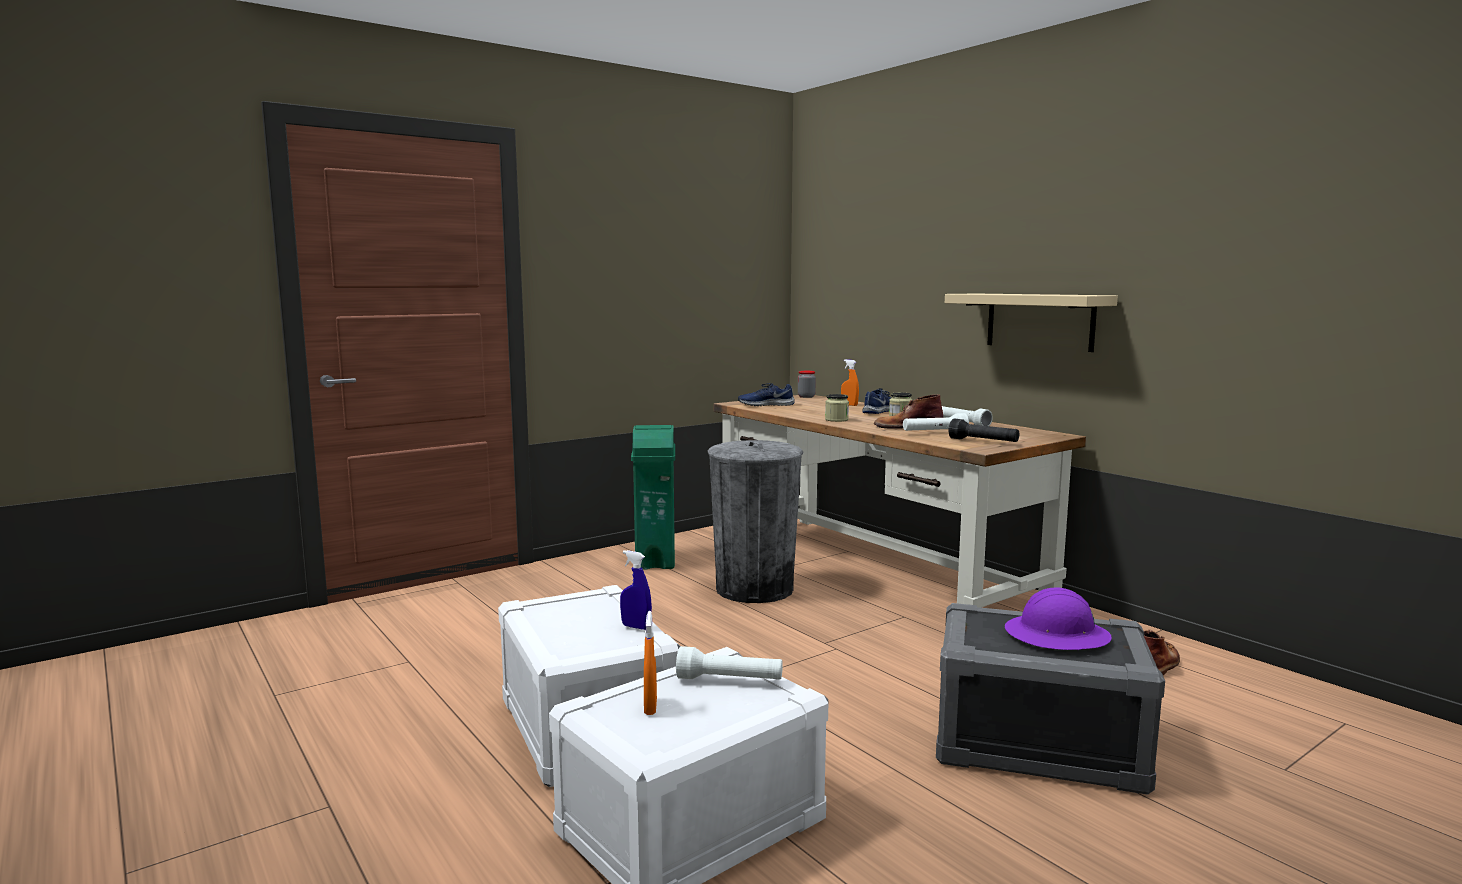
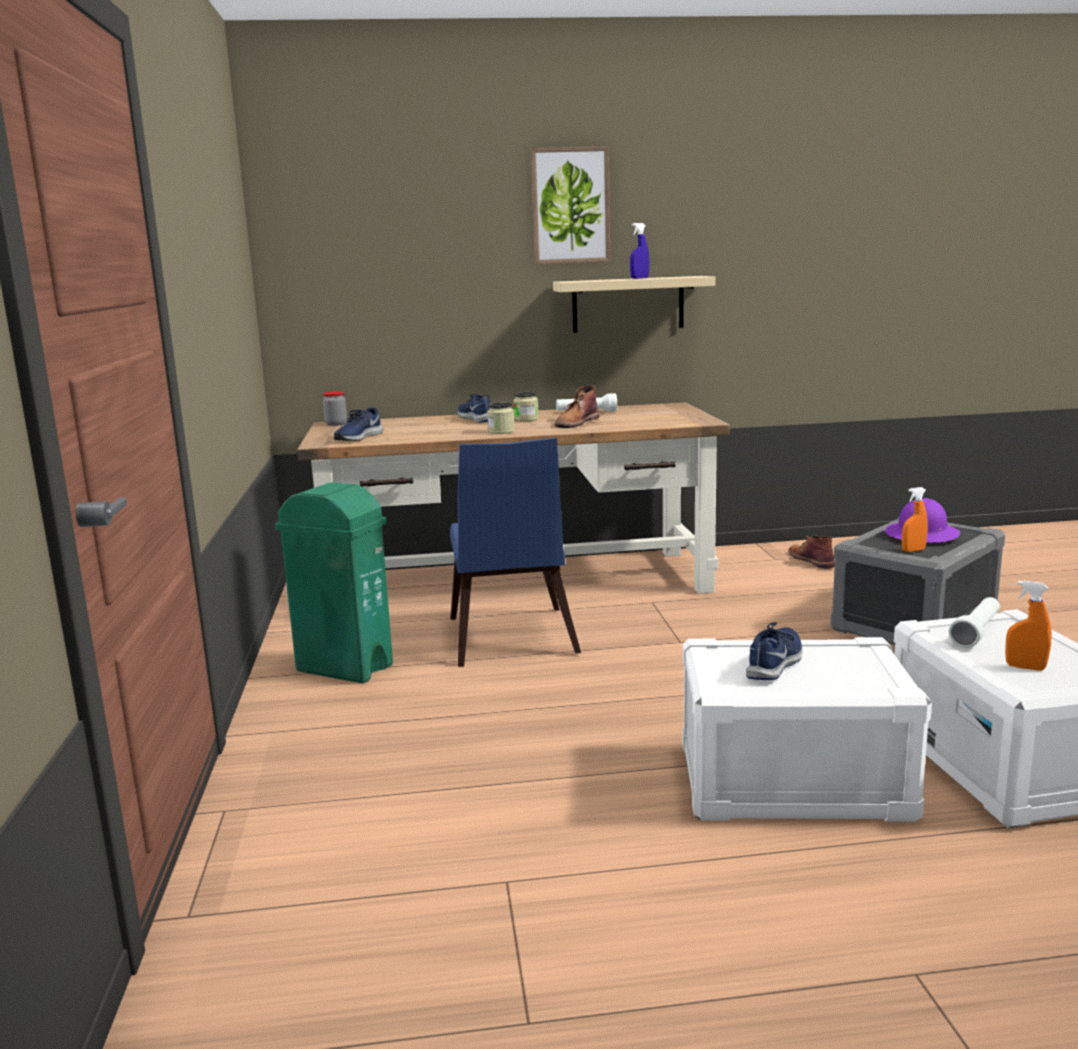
camera: 60 degrees left, 5 degrees up
(586, 615) = (775, 663): none -> blue shoe
(636, 627) = (825, 647): blue spray bottle -> blue spray bottle (639, 278)
(754, 589) = (510, 640): grey trash can -> blue chair
(849, 405) = (421, 421): orange spray bottle -> orange spray bottle (913, 550)
(934, 433) = (618, 421): white flashlight -> none
(983, 442) = (677, 418): black flashlight -> none
(995, 220) = (570, 206): none -> picture

